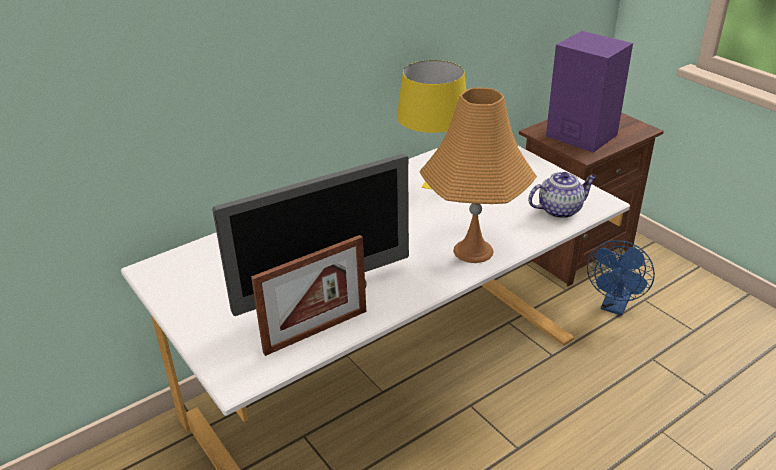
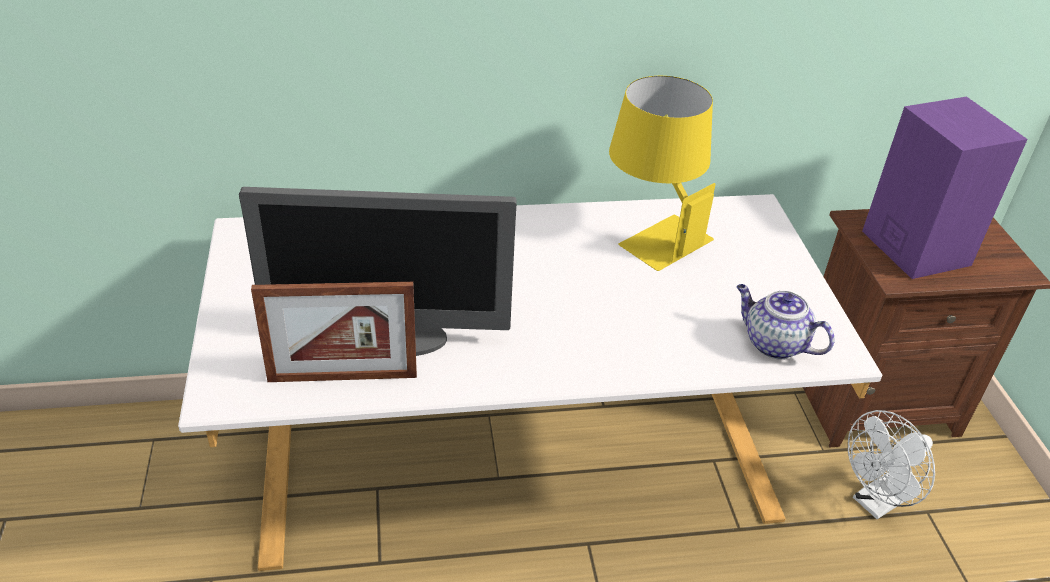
camera: 25 degrees right, 5 degrees up
(473, 251) = (609, 354): orange table lamp -> none
(560, 209) = (773, 344): teapot -> teapot turned 150 degrees counterclockwise
(614, 306) = (876, 502): blue fan -> white fan

